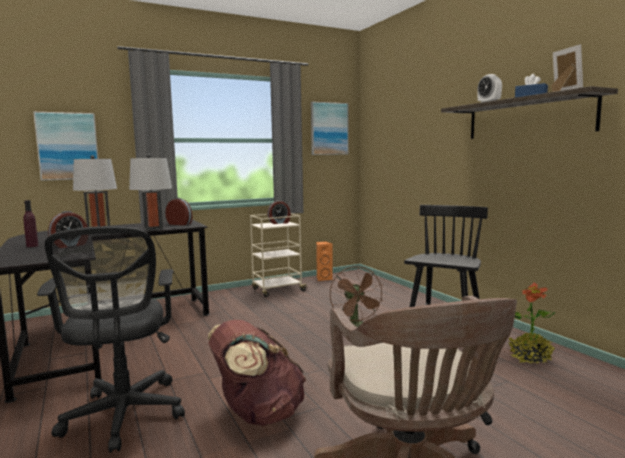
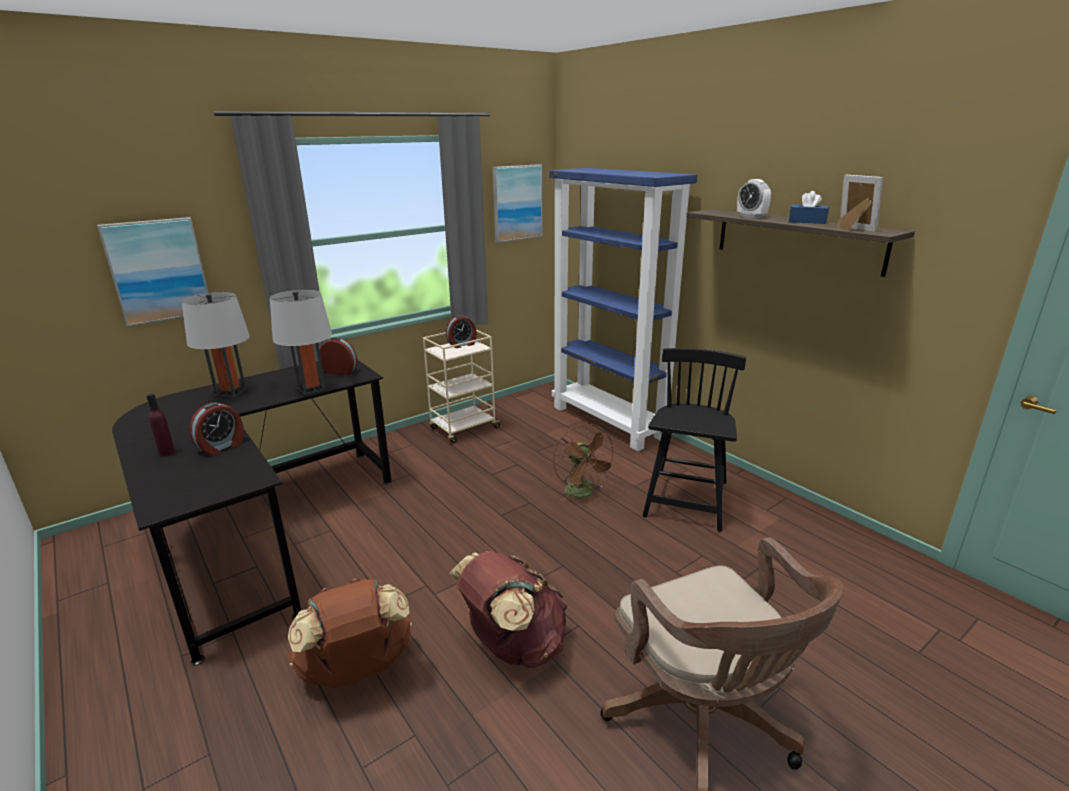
camera: 10 degrees left, 15 degrees up
(123, 417) = (357, 670): black office chair -> brown backpack
(323, 278) = (515, 402): orange speaker -> none
(394, 291) = (609, 422): none -> blue bookcase
(530, 357) = (782, 523): potted plant -> none

